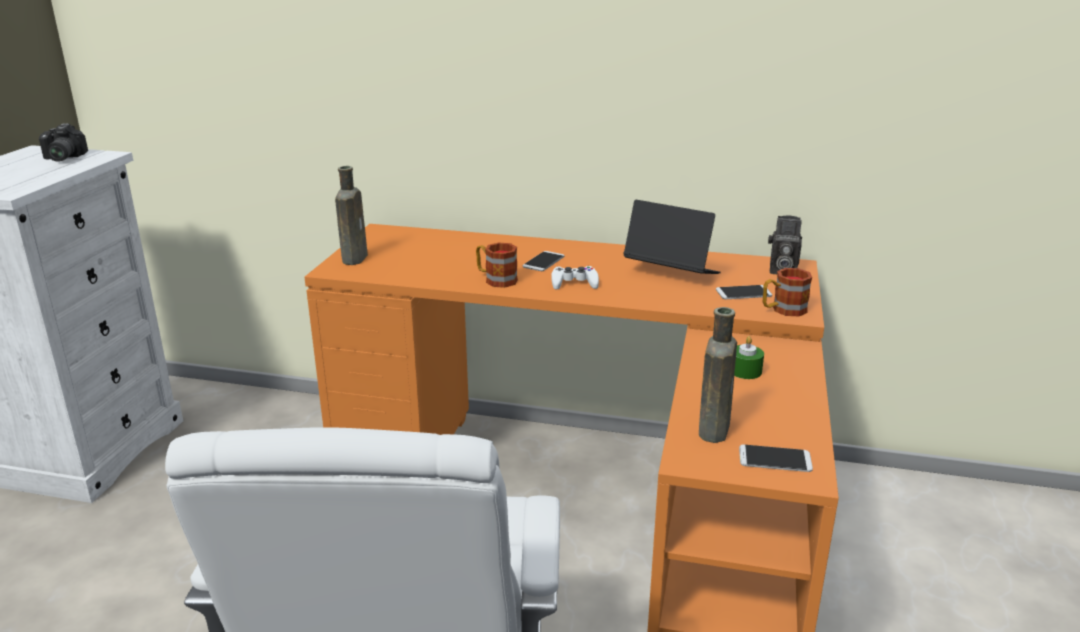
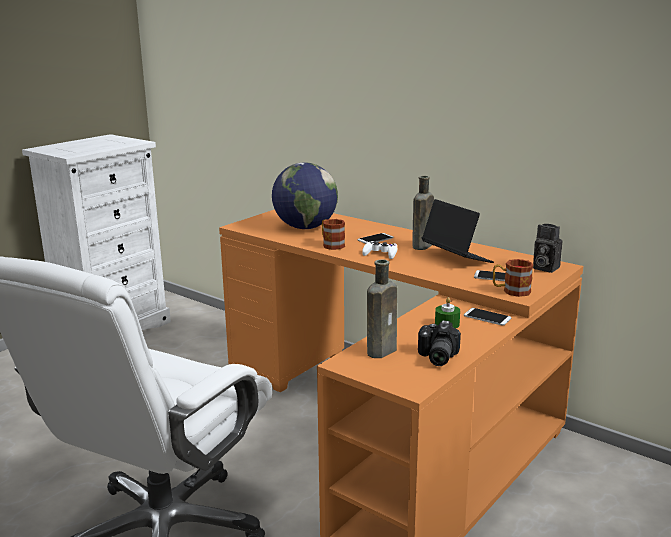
camera: 25 degrees right, 5 degrees down
(61, 158) = (115, 141): camera -> camera (436, 357)
(355, 258) = (259, 221): brown bottle -> brown bottle (423, 245)
(431, 258) = (305, 227): none -> globe
(775, 459) = (402, 374): phone -> phone (487, 317)

